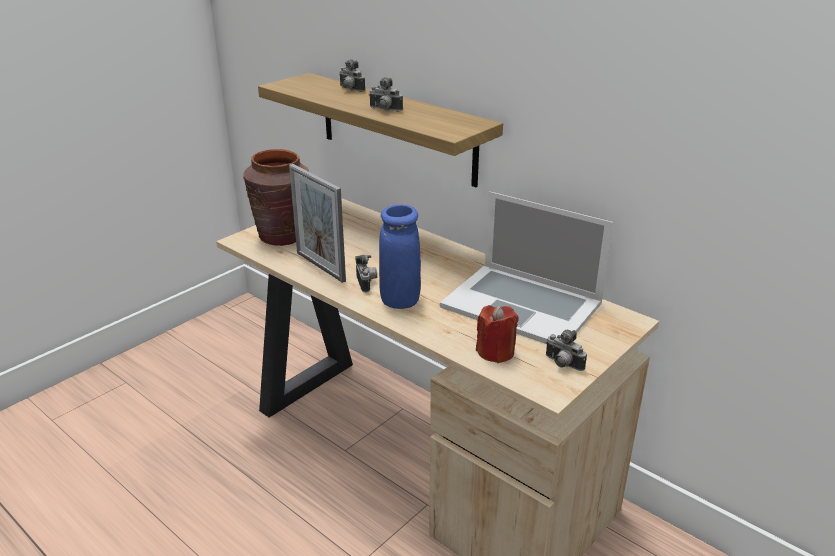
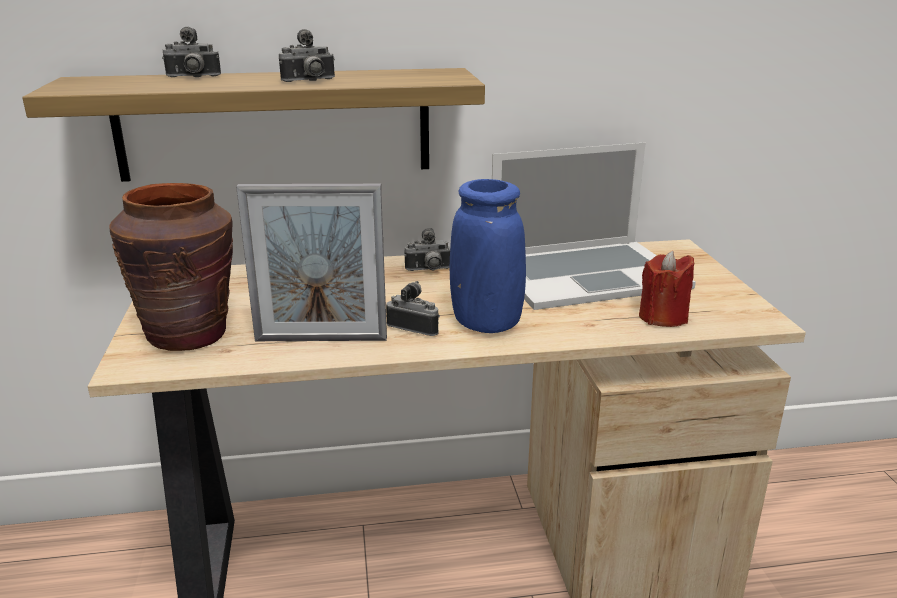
camera: 50 degrees left, 5 degrees down
(562, 364) = (721, 298): camera -> camera (429, 270)

